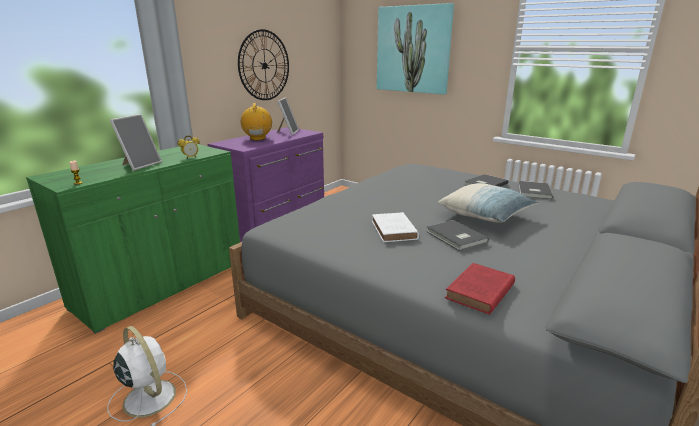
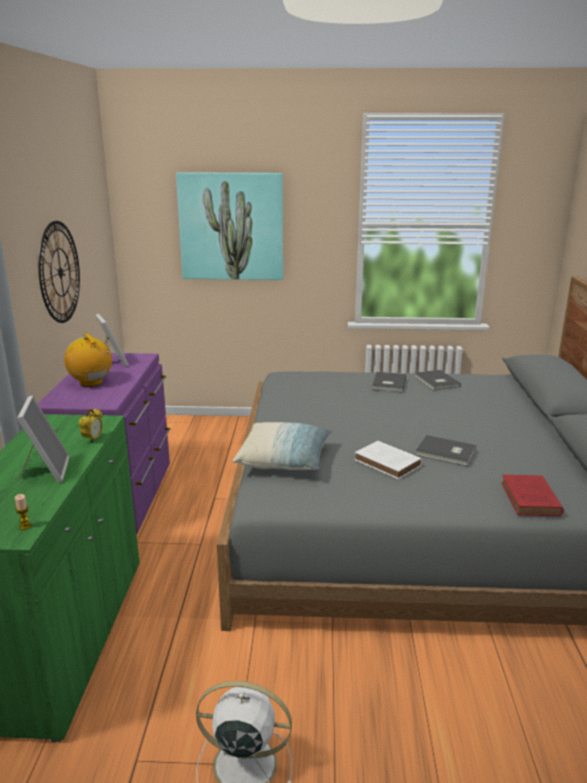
camera: 35 degrees left, 0 degrees up
(485, 215) = (437, 421): pillow -> pillow (284, 460)

